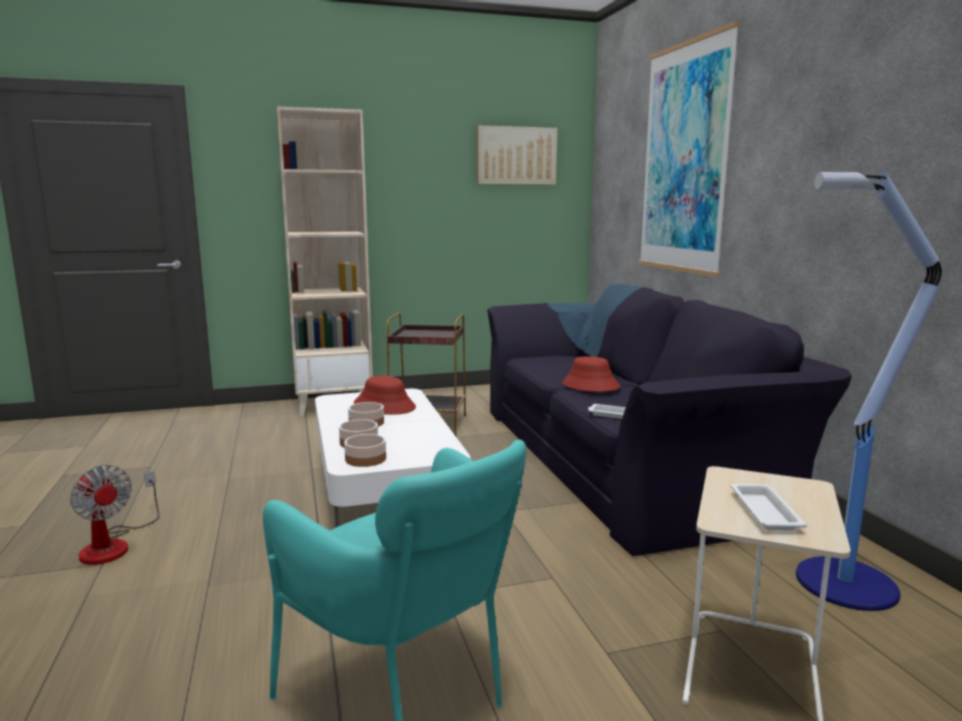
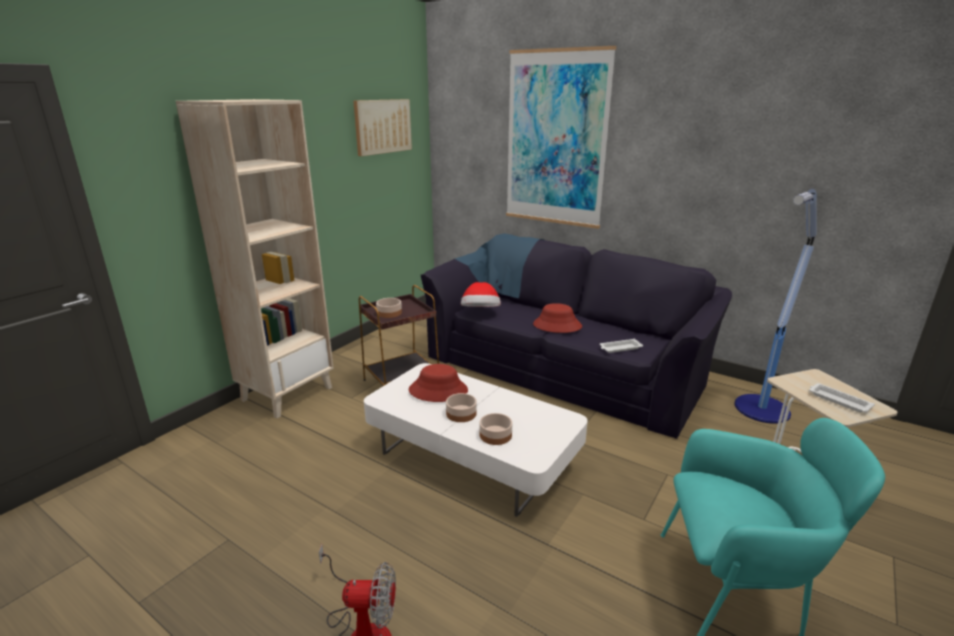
camera: 40 degrees left, 10 degrees up
(365, 459) = (530, 448): bowl -> bowl (389, 313)
(533, 362) = (480, 312): none -> hat

